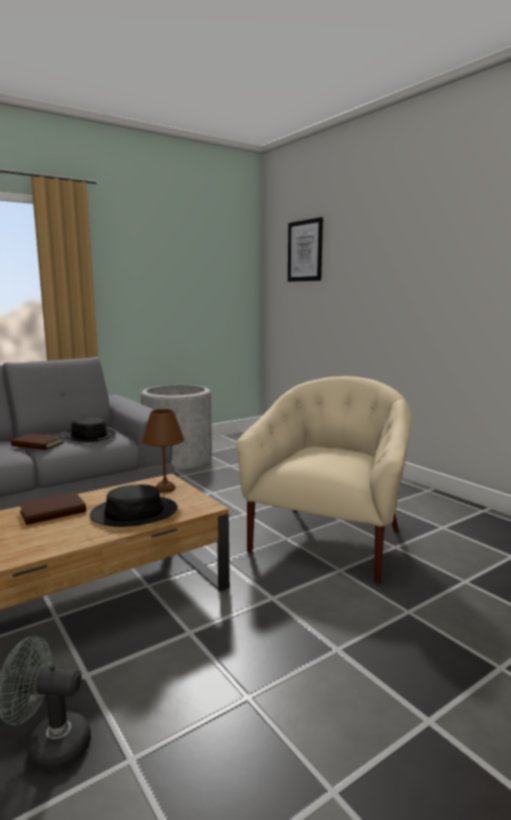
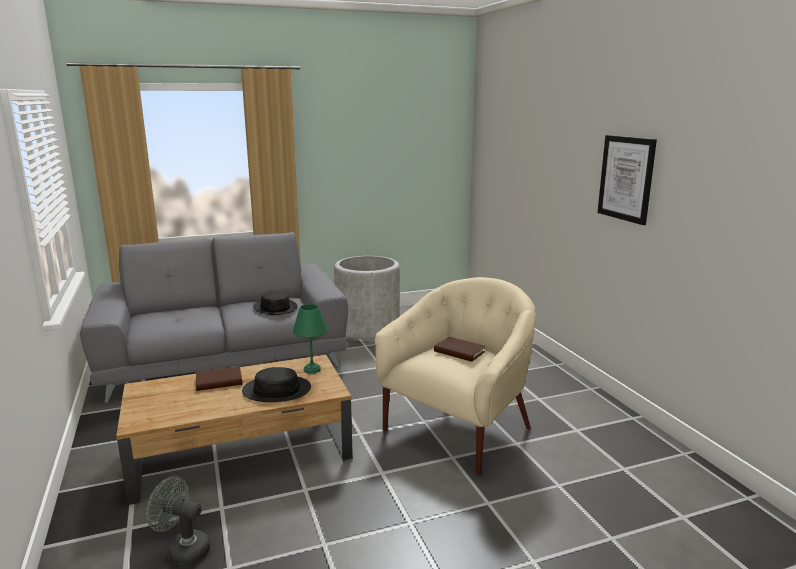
camera: 15 degrees right, 5 degrees up
(37, 444) = (231, 314): brown book -> brown book (459, 352)
(164, 488) = (311, 369): brown table lamp -> green table lamp
(305, 251) = (507, 126): picture -> picture (626, 178)

